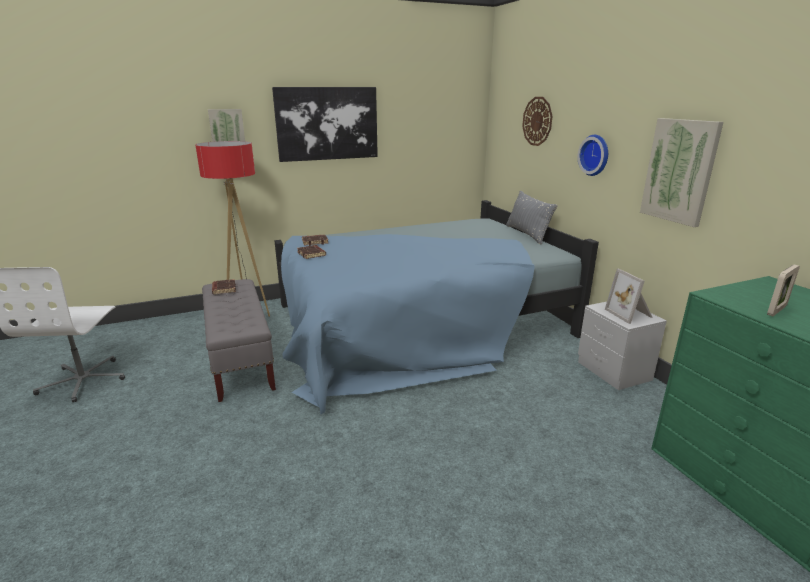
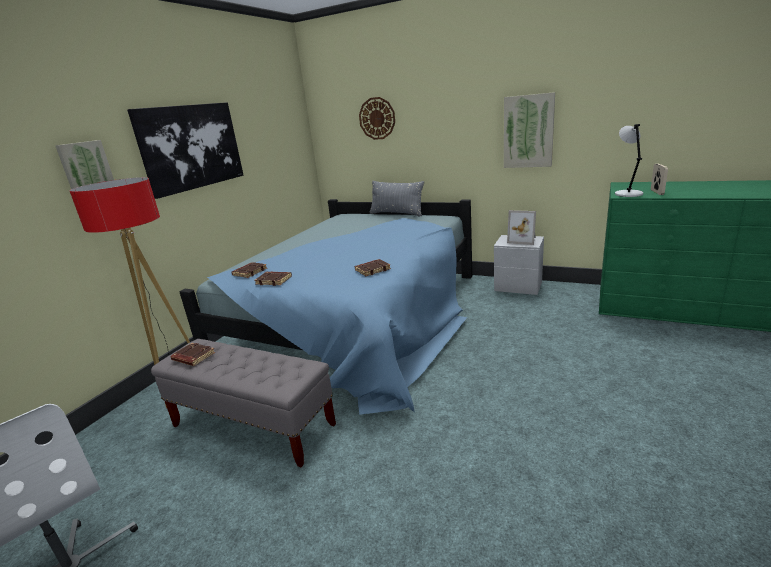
camera: 40 degrees left, 0 degrees up
(378, 274) = (372, 270): none -> brown book
(595, 155) = (449, 134): wall clock -> none
(729, 296) = (627, 193): none -> grey table lamp

